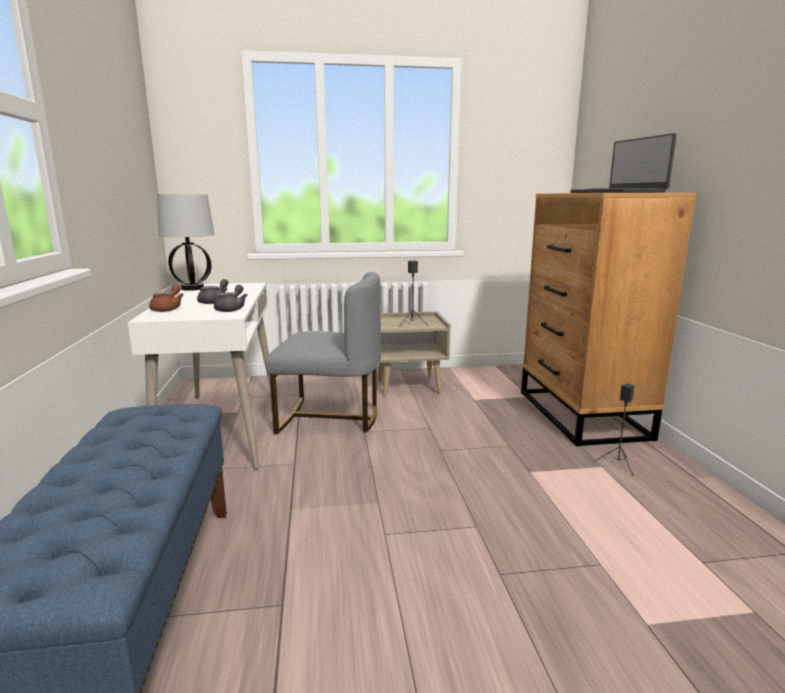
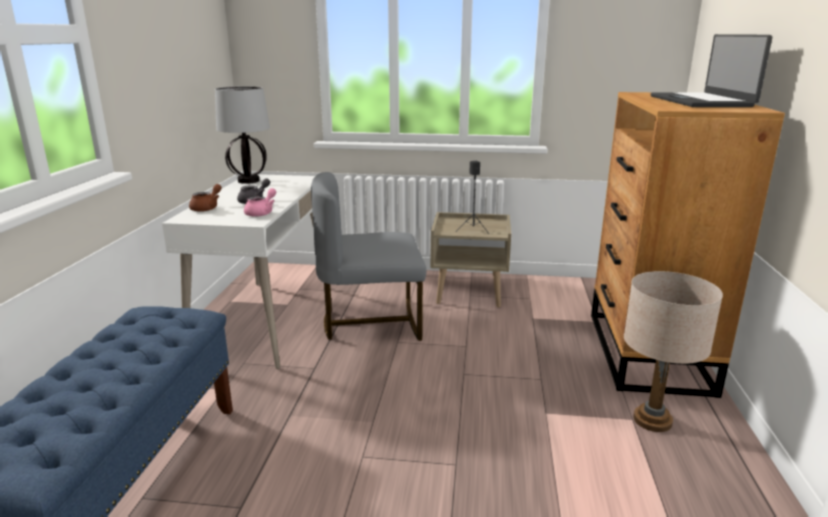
camera: 15 degrees right, 5 degrees up
(232, 309) = (262, 213): grey teapot -> pink teapot
(330, 418) = (371, 322): grey chair -> grey chair turned 150 degrees clockwise
(618, 465) = (652, 420): black speaker -> beige table lamp

